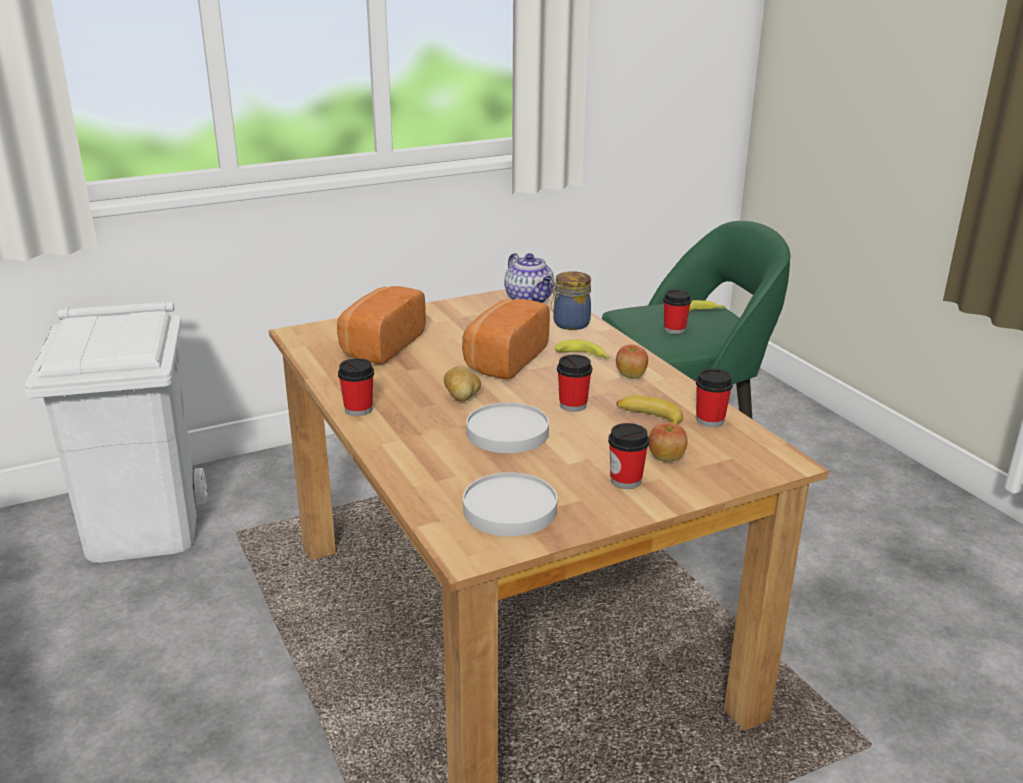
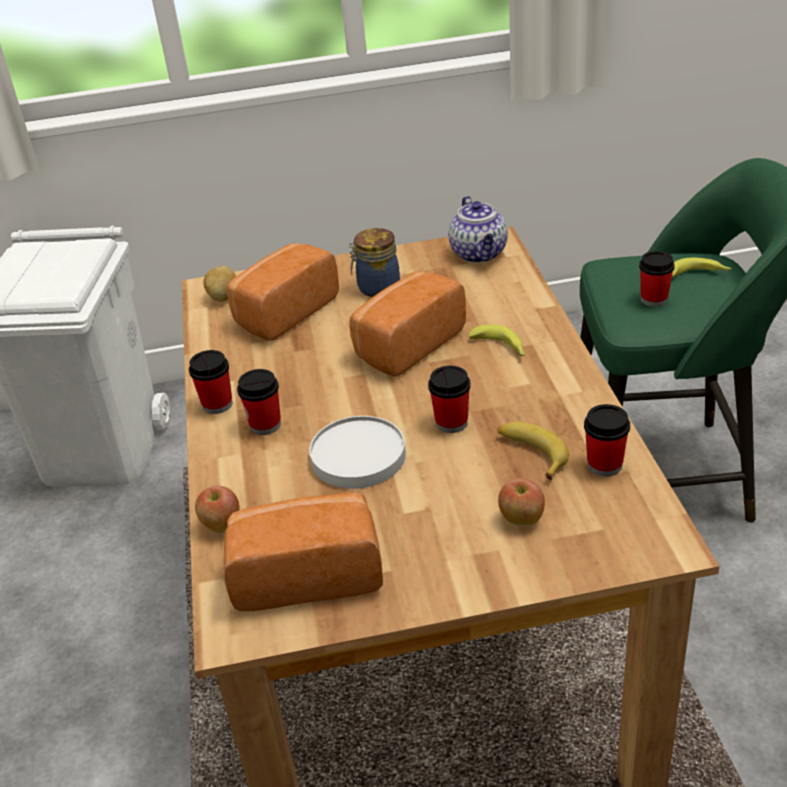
camera: 20 degrees right, 10 degrees up
(462, 398) = (333, 399): potato -> potato (225, 297)
(510, 509) = (307, 573): white plate -> bread
(569, 324) = (508, 295): jar -> jar (377, 288)
(625, 480) = (457, 548): cup -> cup (265, 425)
(630, 376) = (541, 383): apple -> apple (221, 526)

